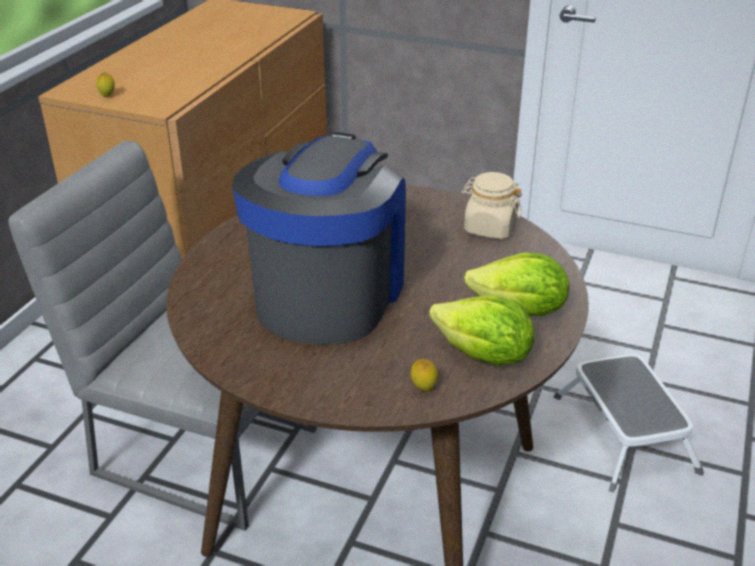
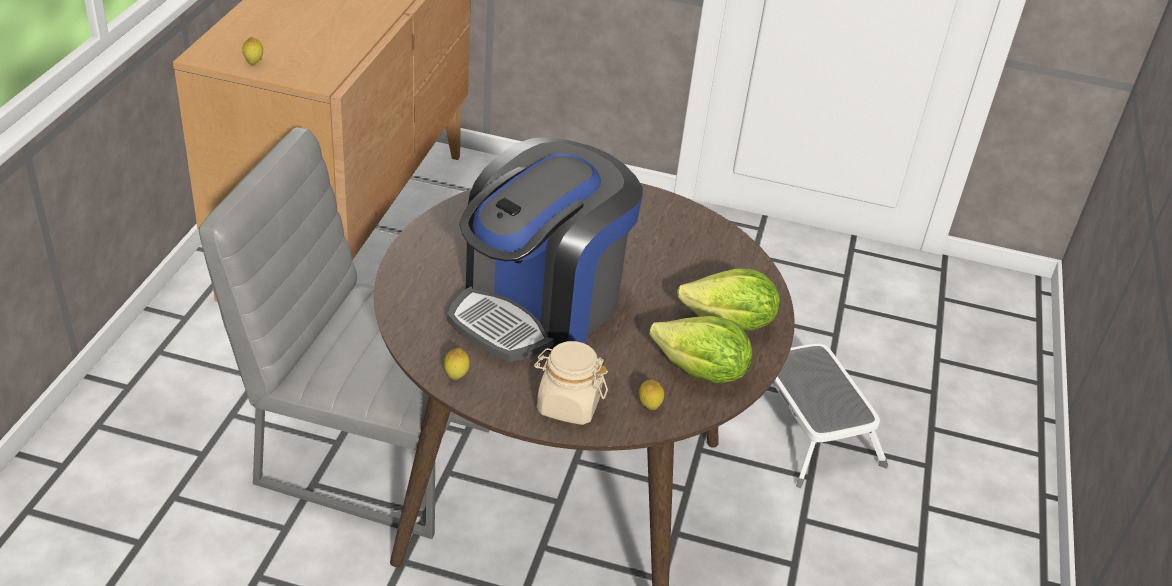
camera: 10 degrees left, 5 degrees up
(230, 356) = (456, 376): none -> lemon
(328, 294) = (540, 306): coffee machine -> coffee machine turned 150 degrees counterclockwise
(489, 228) = (689, 229): beige jar -> beige jar (568, 405)

